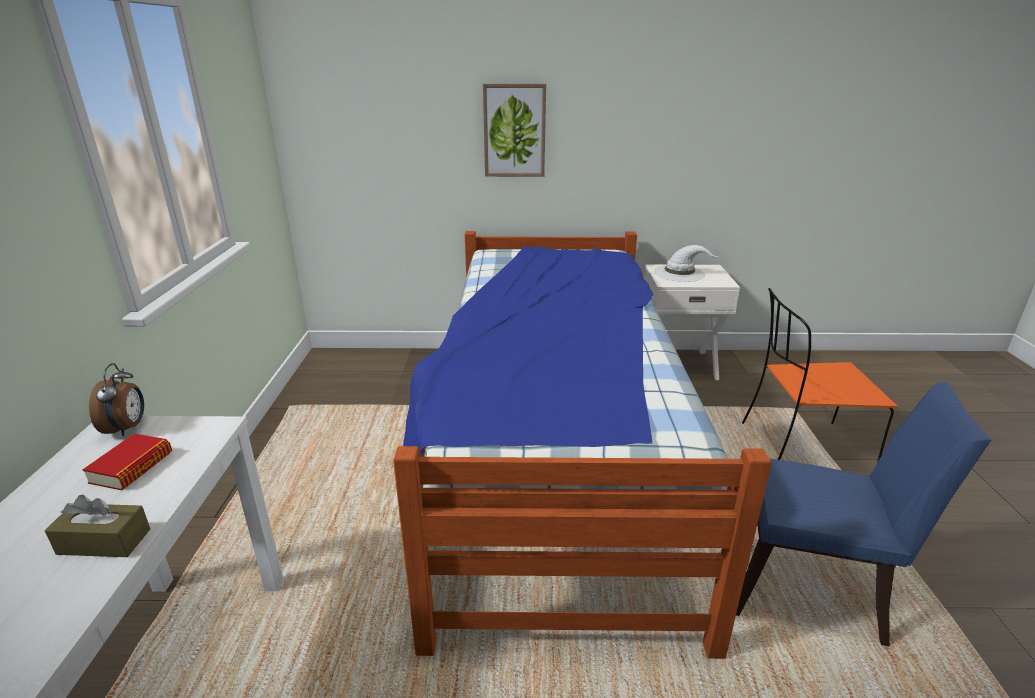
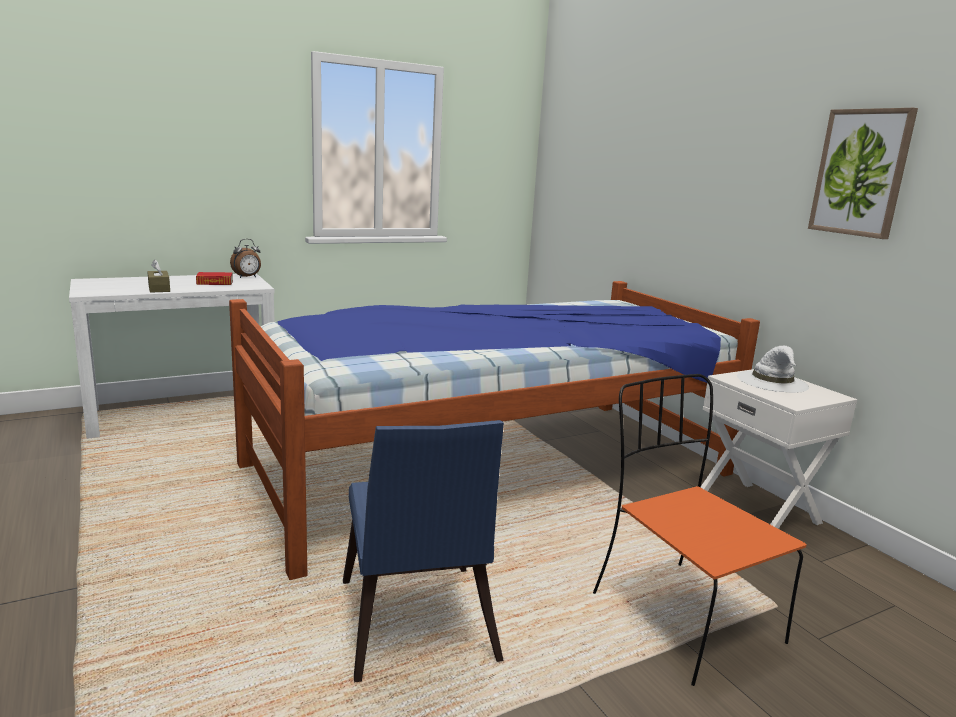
camera: 60 degrees right, 10 degrees down
(514, 131) = (671, 187): picture -> picture (861, 173)

